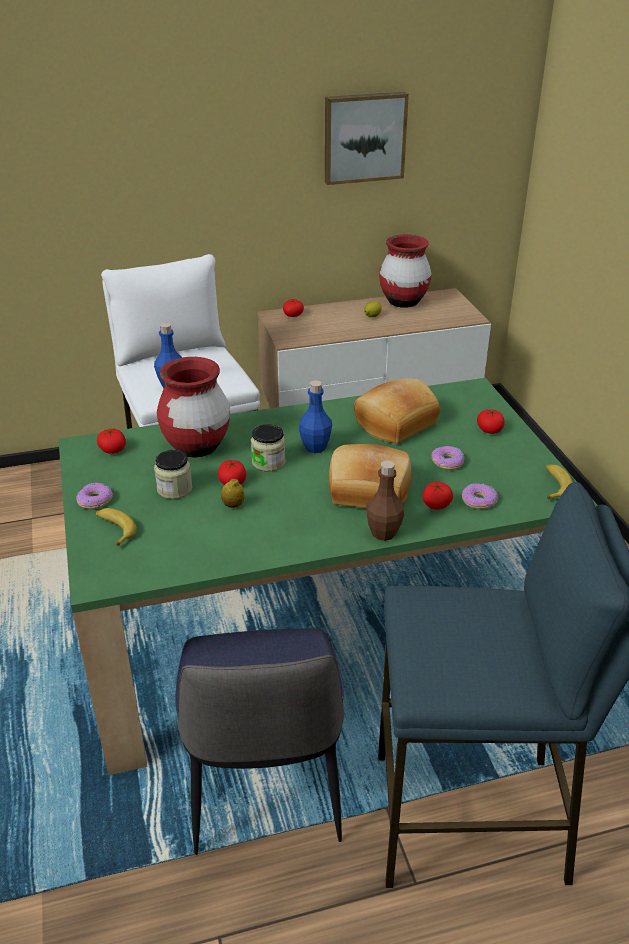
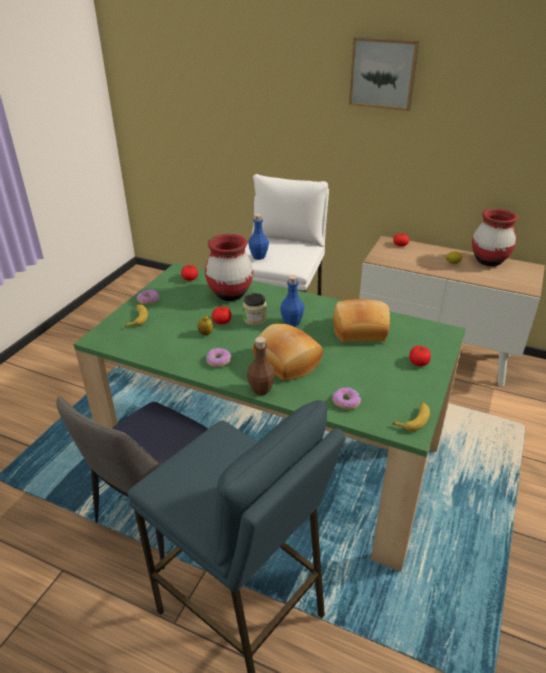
camera: 40 degrees right, 0 degrees up
(174, 489) = (190, 311): jar -> none
(364, 137) = (485, 126): picture -> picture (383, 73)
(436, 504) = (315, 390): tomato -> none
(447, 462) = (360, 368): donut -> donut (218, 360)

